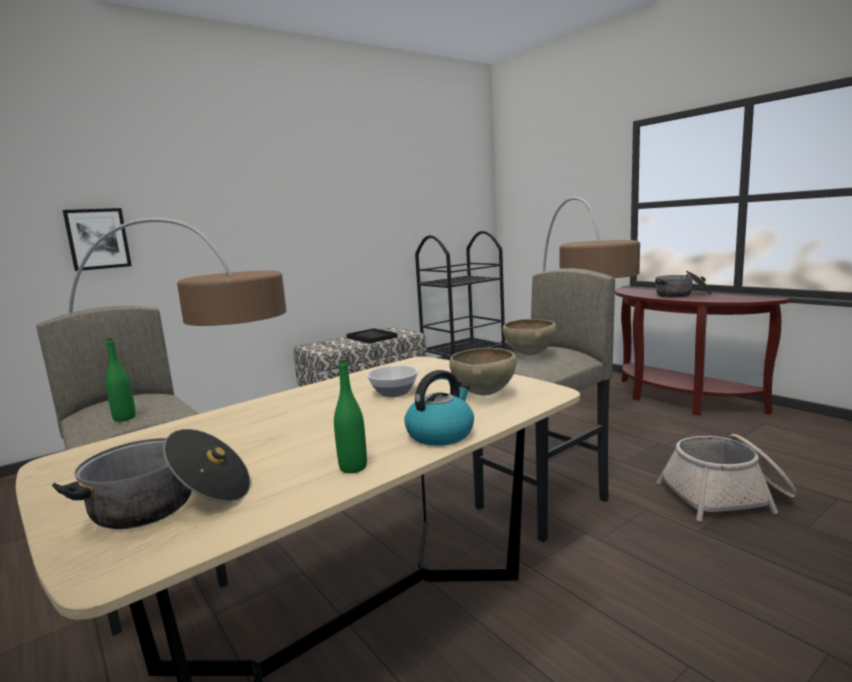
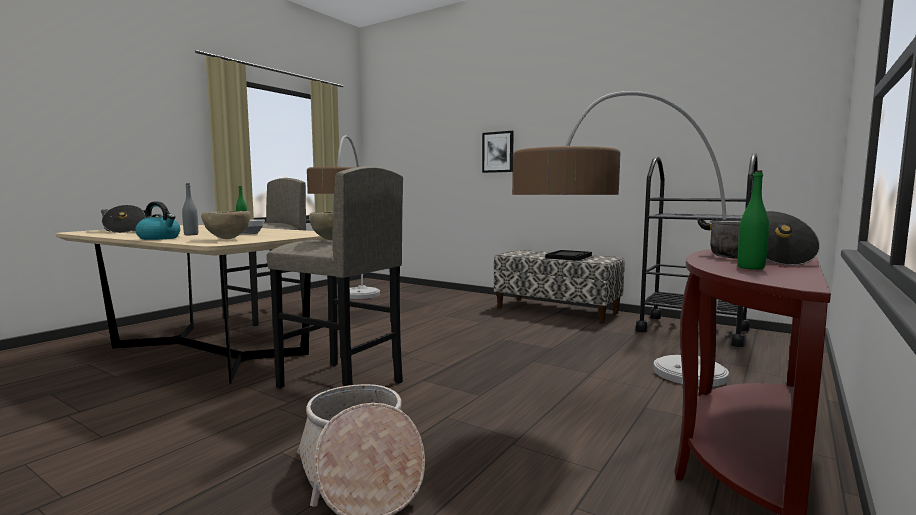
camera: 70 degrees right, 5 degrees down
(98, 239) = (420, 154): picture -> picture (498, 152)
(353, 467) = (130, 235): green bottle -> green bottle (750, 268)
(380, 423) = (191, 234): none -> grey bottle

